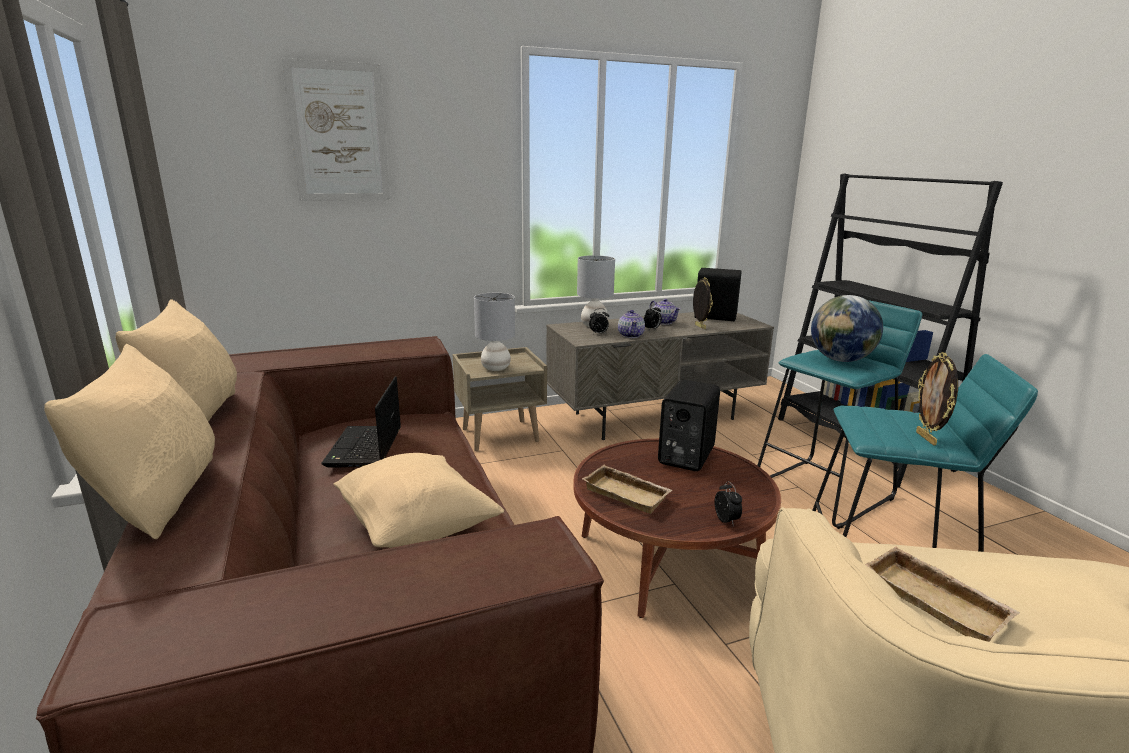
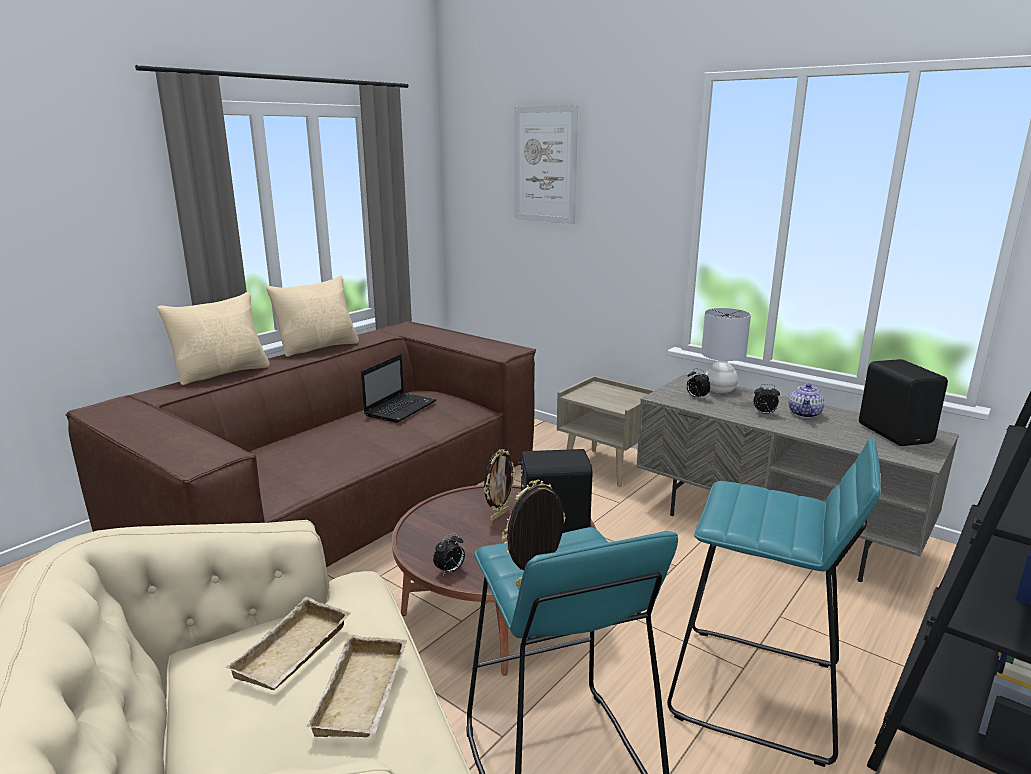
camera: 60 degrees right, 0 degrees up
(365, 448) = (401, 408): laptop -> laptop turned 150 degrees clockwise
(416, 528) = (314, 454): beige pillow -> none
(495, 368) = (596, 398): grey table lamp -> none
(628, 493) = (451, 515): beige tray -> beige tray (364, 695)
(631, 335) = (720, 410): teapot -> none
(699, 327) = (828, 433): picture frame -> picture frame (499, 515)
(841, 360) = (768, 512): globe -> none

